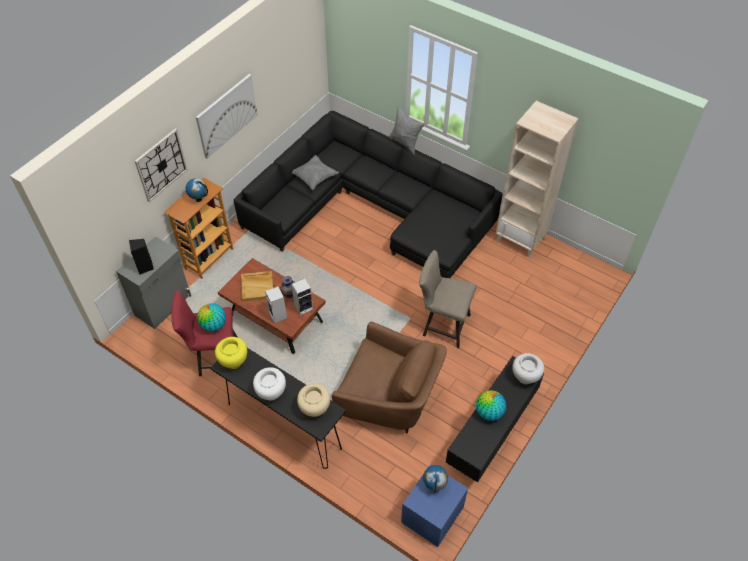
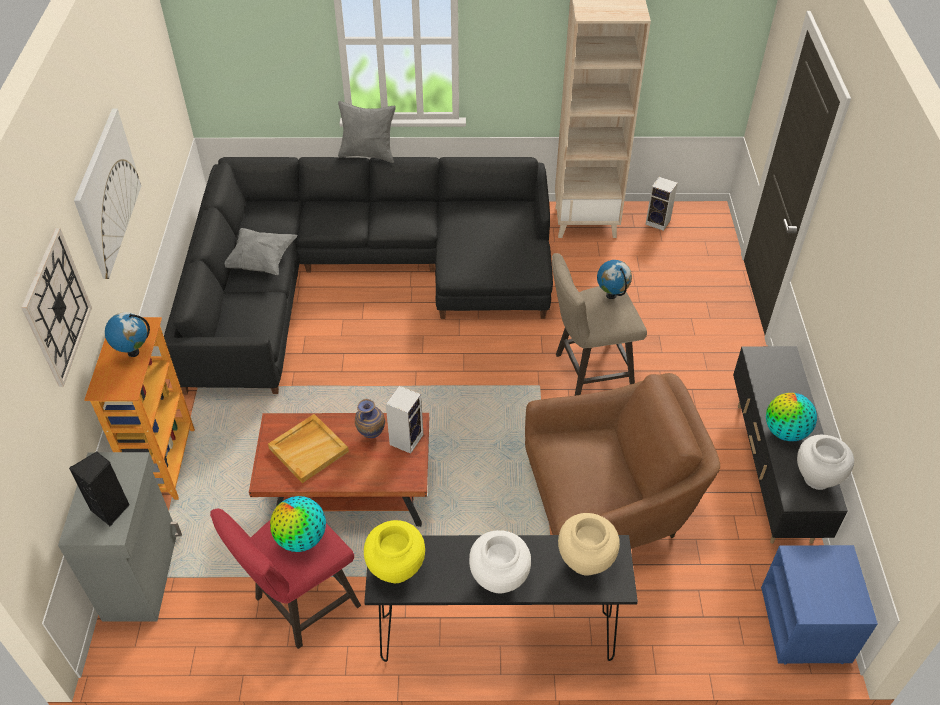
camera: 35 degrees left, 5 degrees down
(278, 316) = (379, 472): speaker -> speaker (659, 222)
(434, 485) = (812, 570): globe -> globe (611, 295)
(525, 377) = (782, 364): white vase -> white vase (816, 478)

